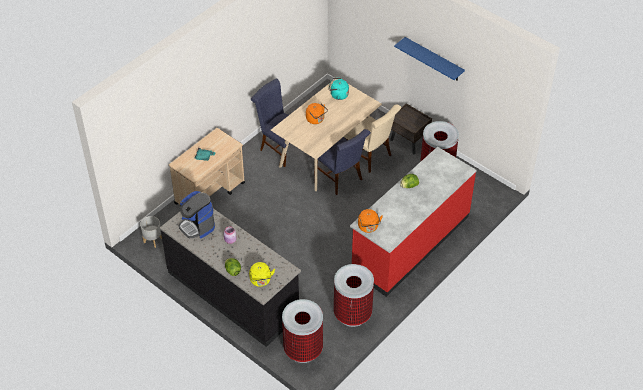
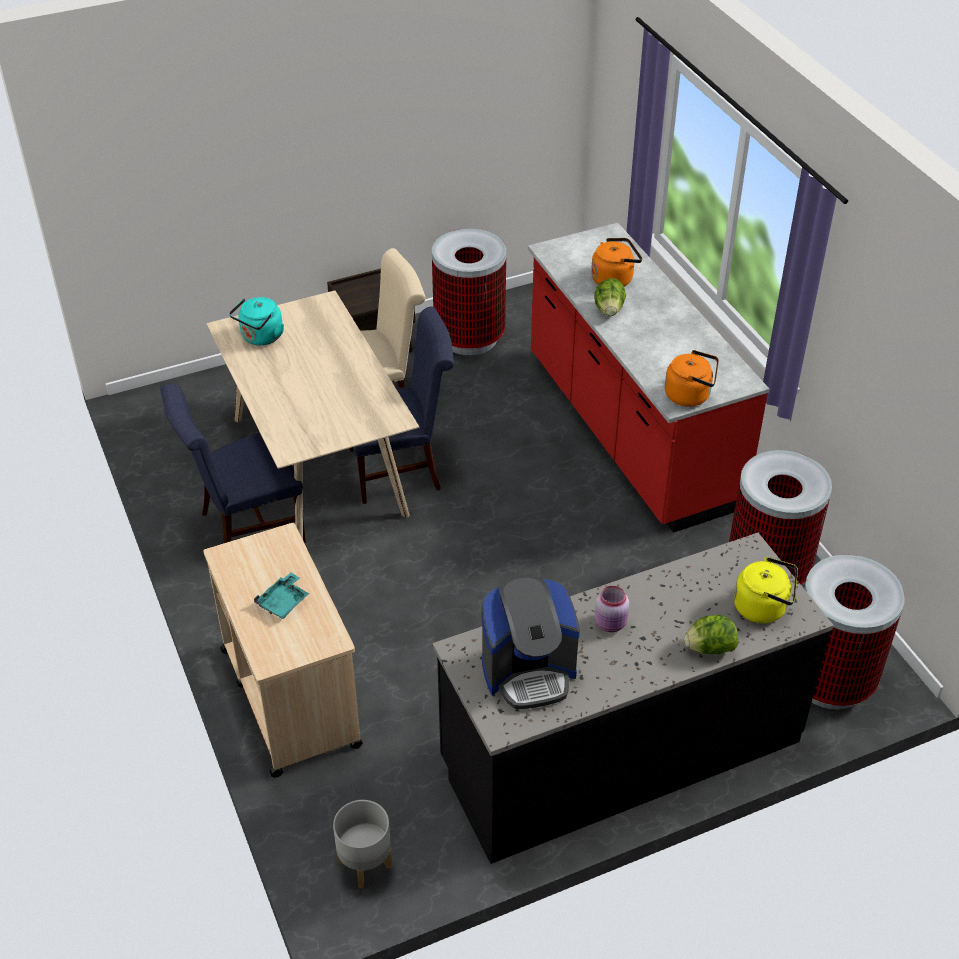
camera: 65 degrees left, 5 degrees down
(316, 120) = (305, 390): orange kettle -> orange kettle (614, 279)
(433, 59) = (369, 130): blue shelf -> none

